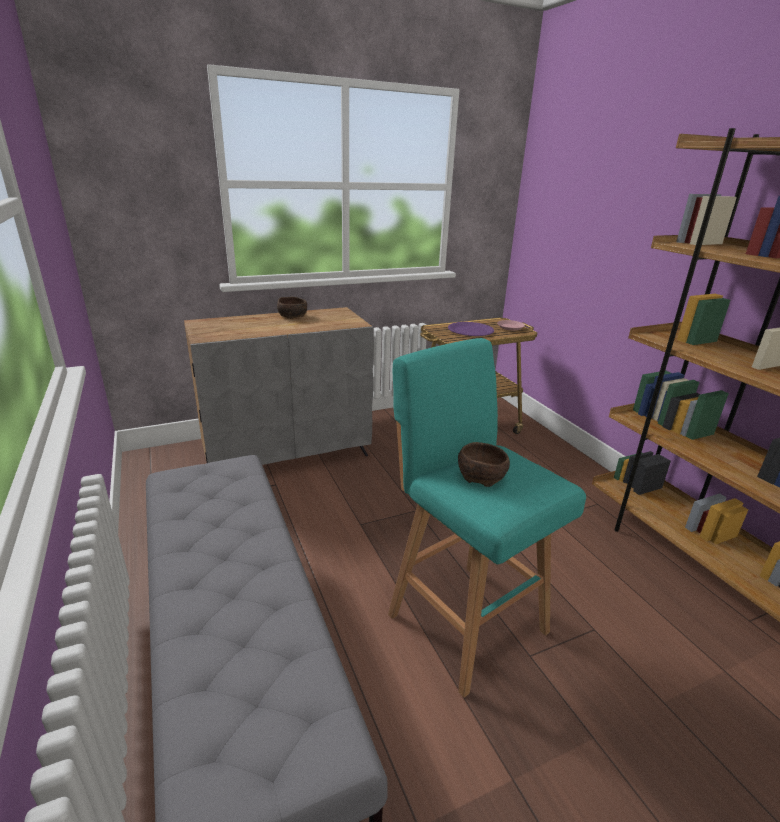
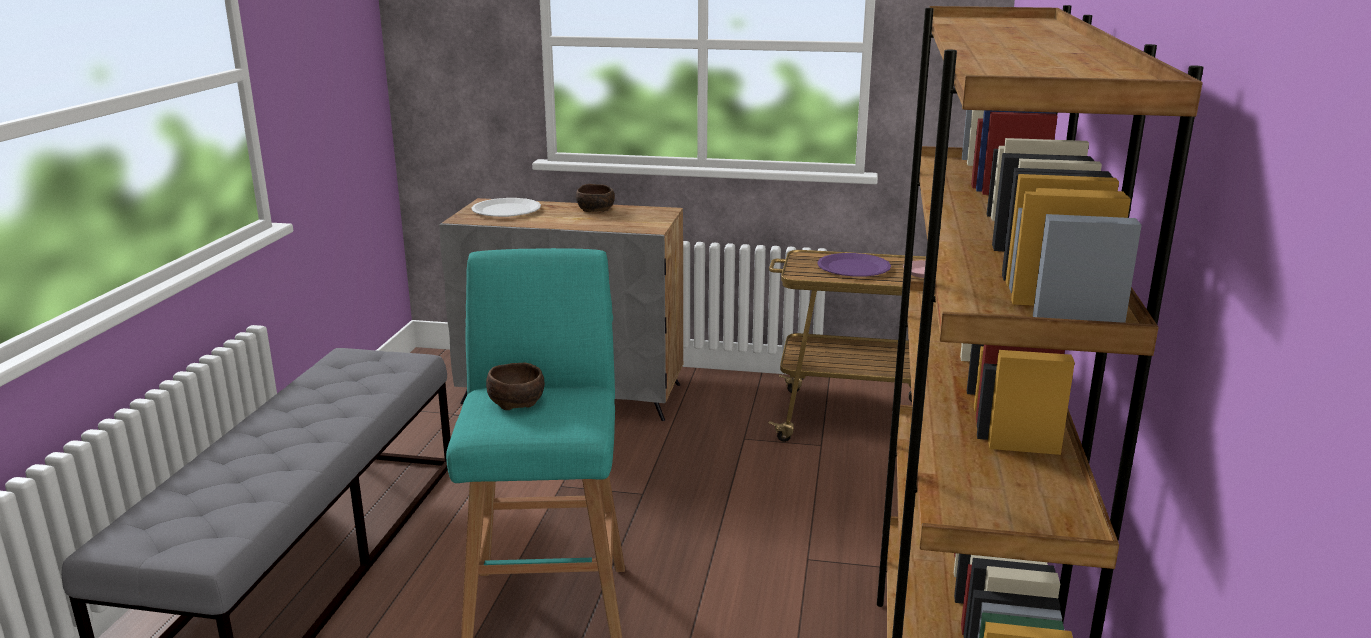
camera: 35 degrees right, 5 degrees down
(226, 326) = (506, 210): none -> white plate

